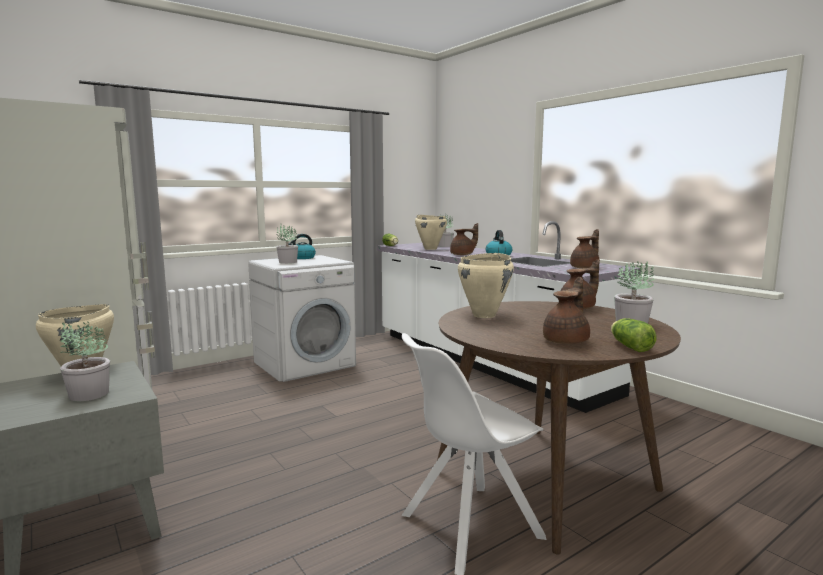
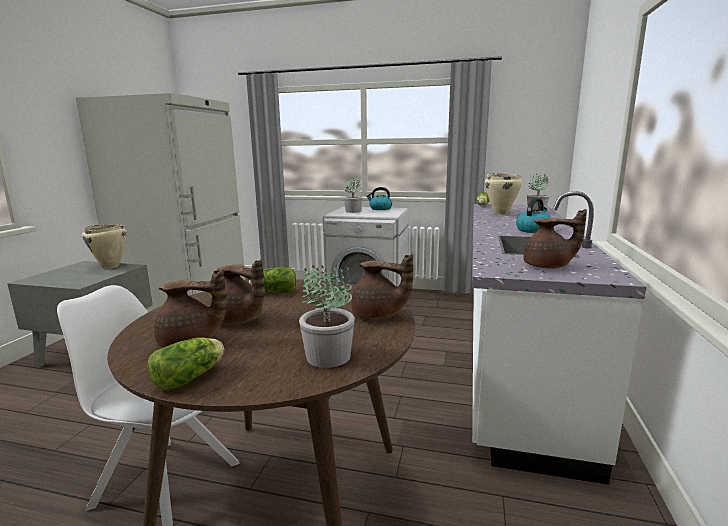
camera: 50 degrees right, 5 degrees up
(88, 395) = (77, 277): potted plant -> none
(463, 254) = (496, 224): brown teapot -> brown teapot (239, 321)
(484, 315) = (273, 292): beige cooking pot -> lettuce

